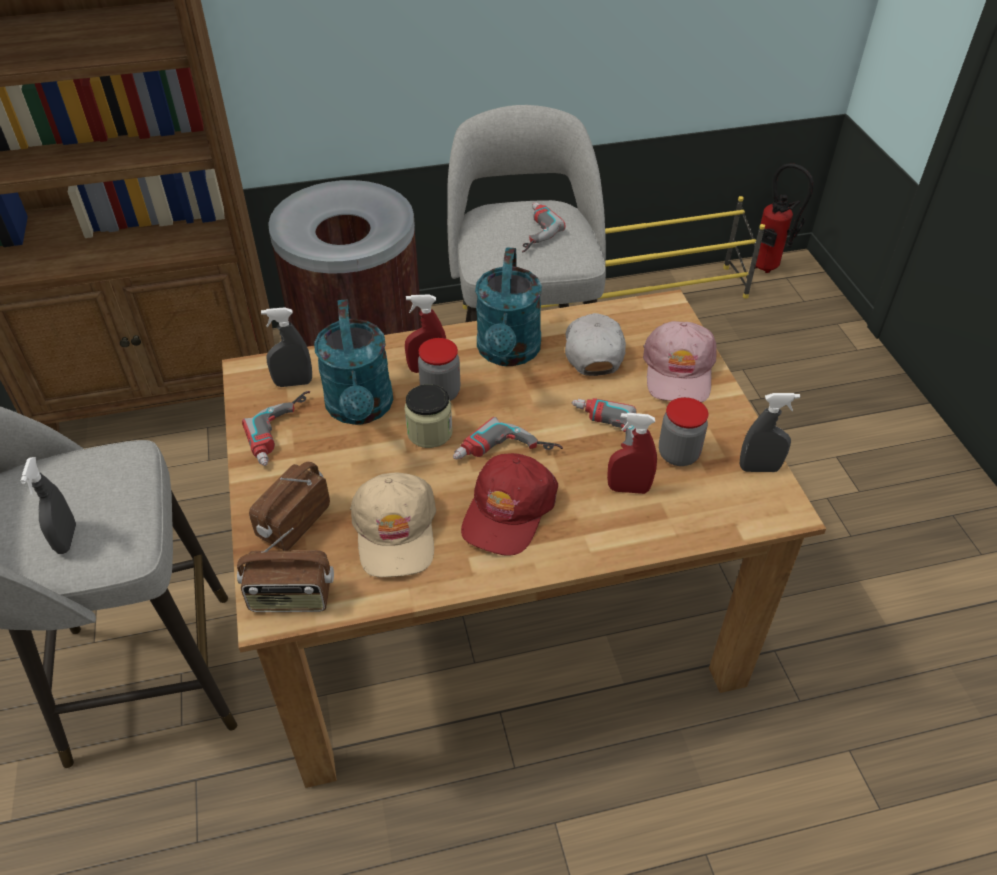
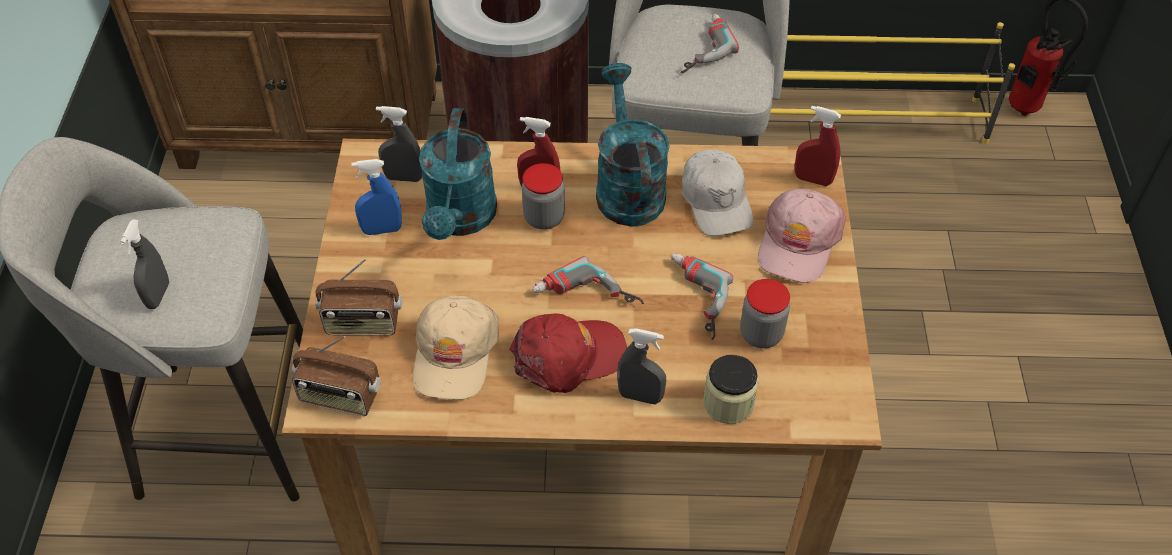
camera: 15 degrees right, 5 degrees up
(286, 433) = (382, 230): power drill -> blue spray bottle
(293, 522) = (363, 323): radio -> radio turned 135 degrees counterclockwise
(429, 432) = (519, 258): jar -> jar (728, 403)
(508, 353) = (627, 187): turquoise watering can -> turquoise watering can turned 150 degrees clockwise
(508, 511) = (568, 356): red cap -> red cap turned 150 degrees counterclockwise
(593, 350) = (716, 201): white cap -> white cap turned 150 degrees clockwise
(628, 489) = (695, 360): red spray bottle -> red spray bottle (813, 179)
(759, 468) = (839, 367): grey spray bottle -> grey spray bottle (640, 396)

